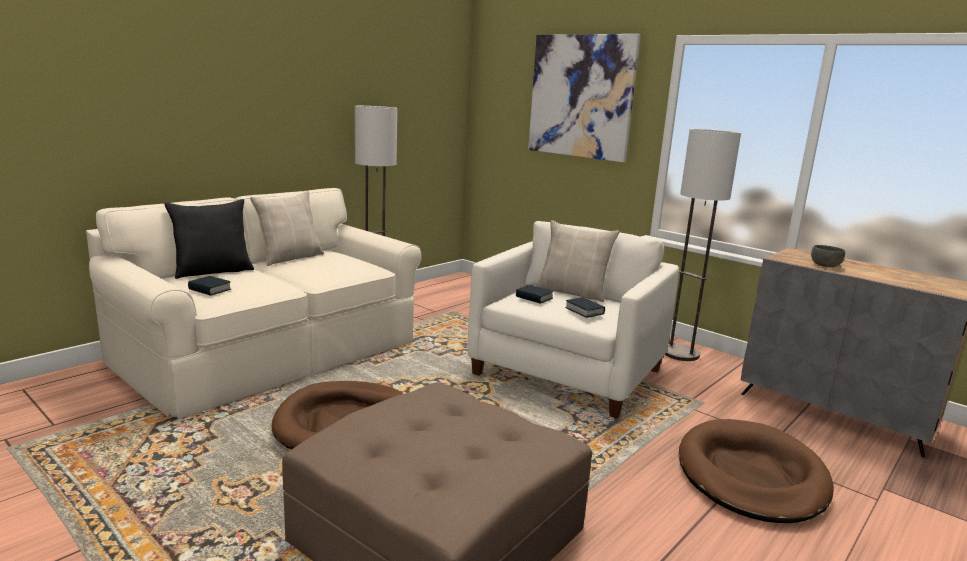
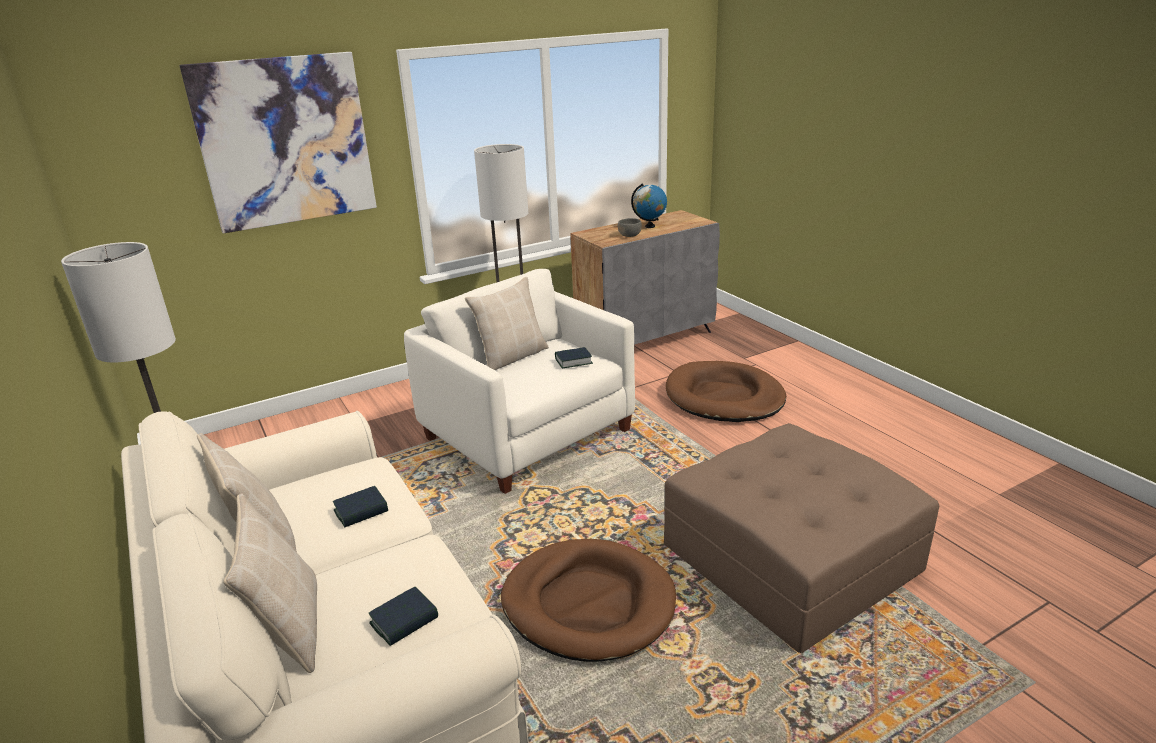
camera: 70 degrees left, 10 degrees up
(213, 271) = (289, 628): black pillow -> beige pillow
(534, 298) = (523, 379): book -> book (361, 511)
(876, 272) = (649, 226): none -> globe

